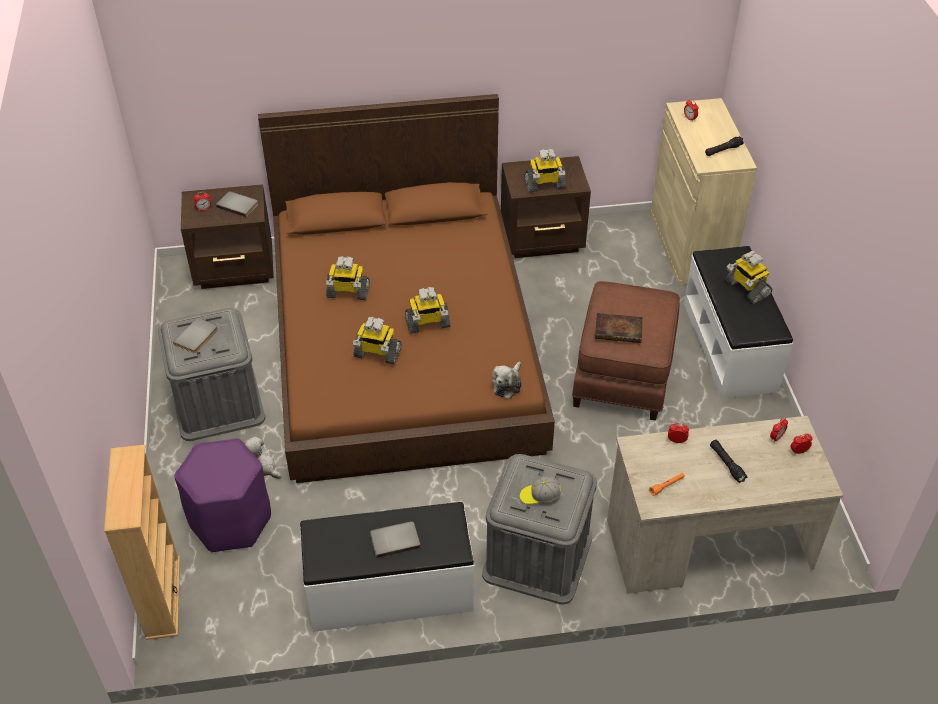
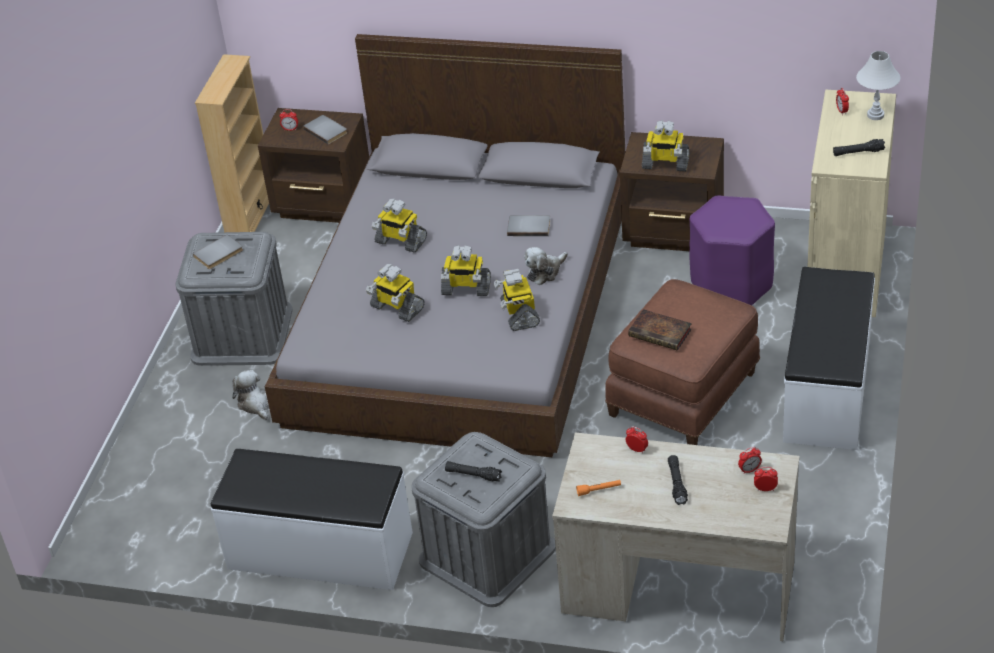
camera: 25 degrees right, 5 degrees down
(163, 597) = (104, 503): beige bookcase -> beige bookcase (250, 213)
(230, 521) = (199, 449): purple stool -> purple stool (731, 285)
(394, 539) = (315, 485): grey book -> grey book (529, 226)
(404, 341) = (461, 311): brown bed -> grey bed
(507, 384) = (516, 366): plush toy -> plush toy (545, 272)
(540, 496) = (473, 475): cap -> black flashlight
(717, 118) = (875, 115): none -> white table lamp
(746, 288) = (839, 318): toy robot -> toy robot (519, 314)

